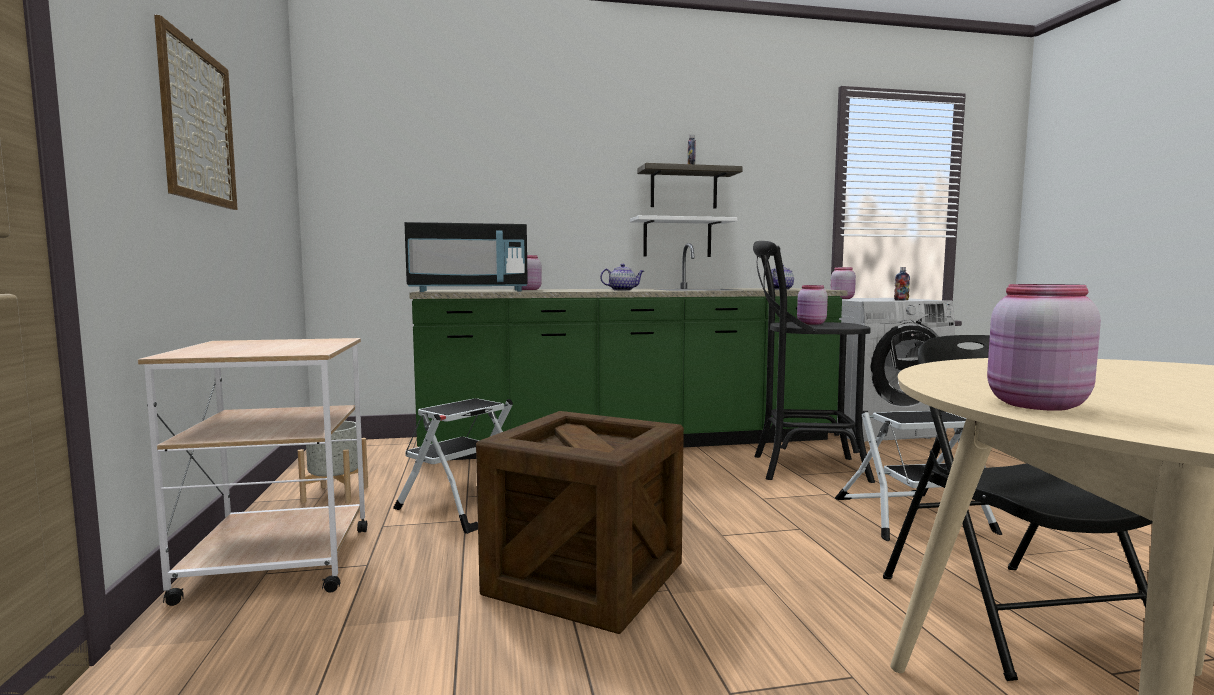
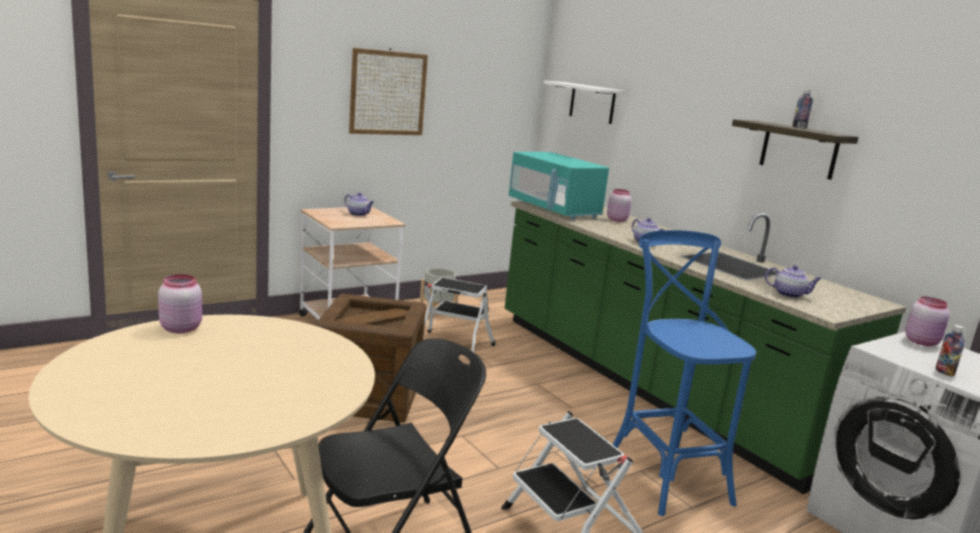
camera: 65 degrees right, 10 degrees up
(259, 344) = (359, 214): none -> teapot
(469, 291) = (553, 210): black microwave -> turquoise microwave
(677, 238) = (780, 204): white shelf -> white shelf (592, 103)
(803, 468) = (665, 474): black stool -> blue stool
(811, 323) = (710, 335): pink jar -> none

